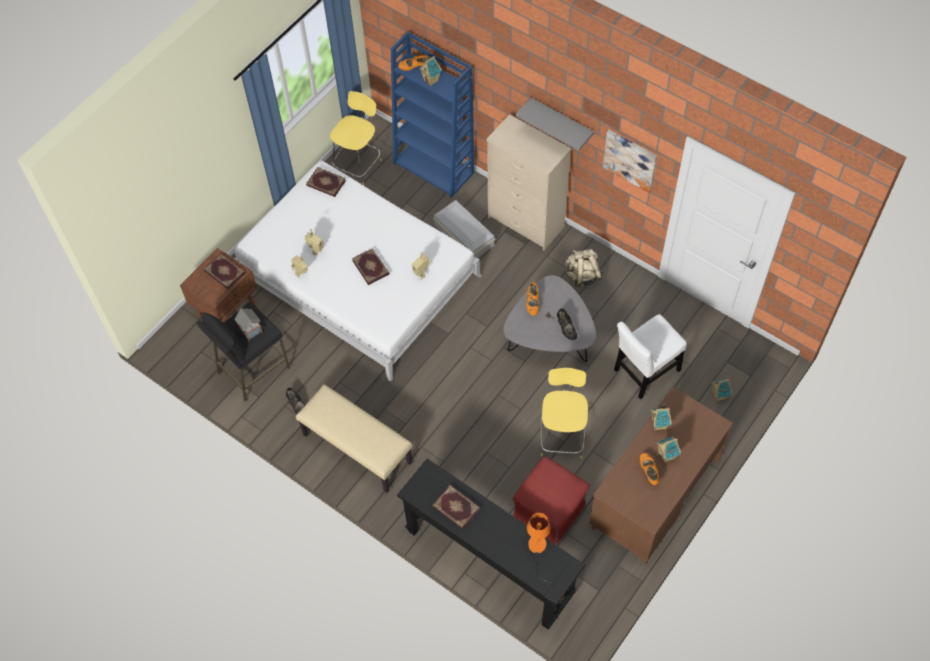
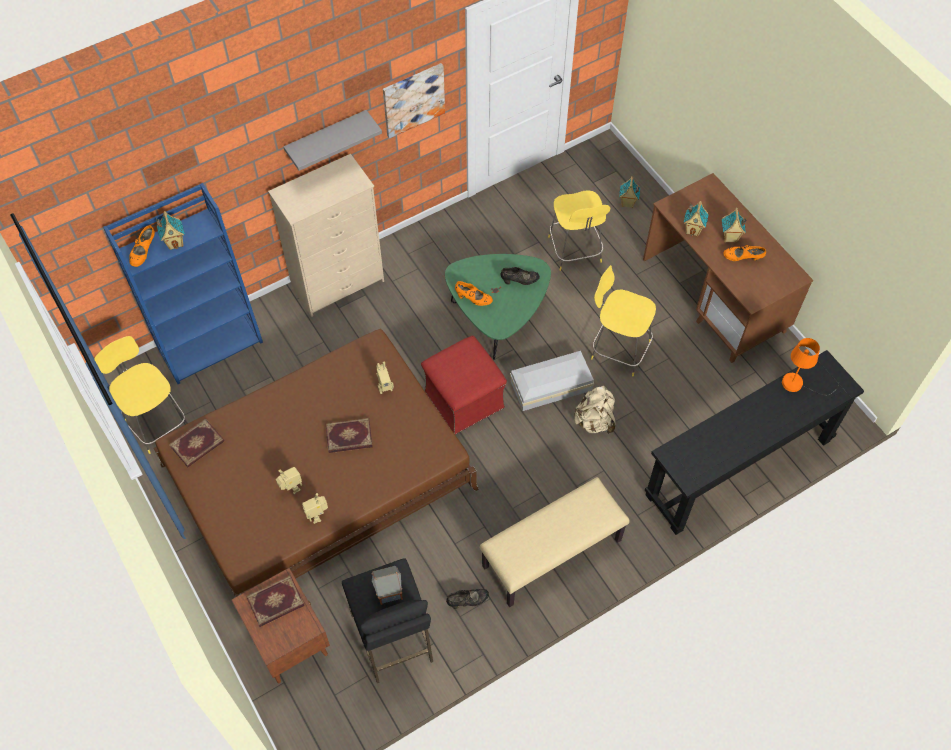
camera: 70 degrees left, 0 degrees up
(357, 277) = (319, 476): white bed -> brown bed
(455, 508) = (724, 444): book -> none
(464, 234) = (320, 347): white storage box -> white storage box (549, 385)
(549, 339) = (497, 317): grey coffee table -> green coffee table
(549, 510) = (699, 391): red ottoman -> red ottoman (463, 399)
(582, 275) = (433, 259): beige backpack -> beige backpack (594, 421)
(644, 372) = (575, 251): white chair -> yellow stool

